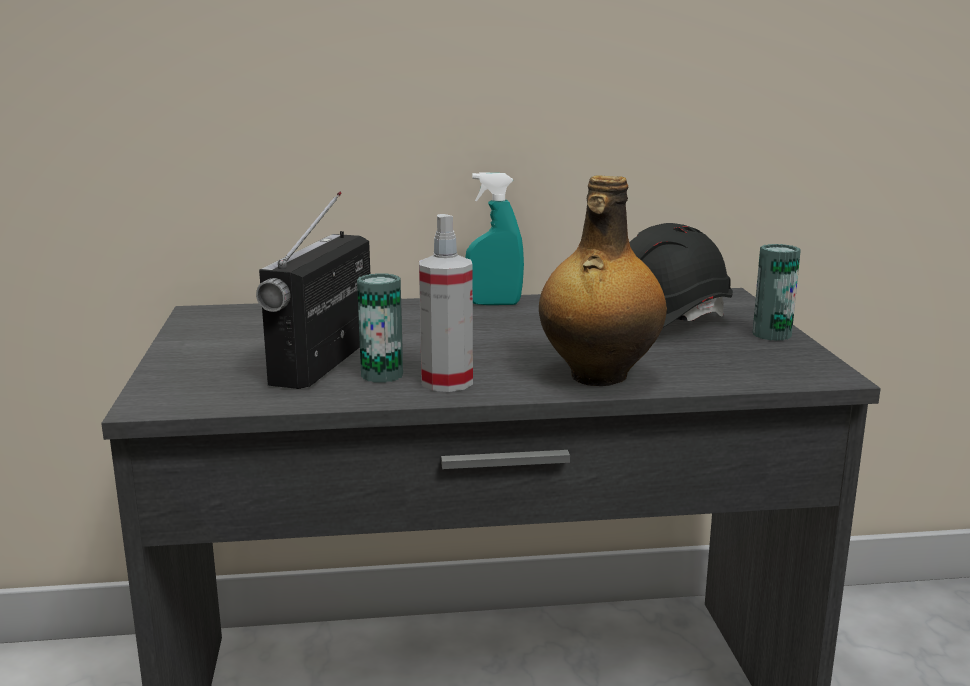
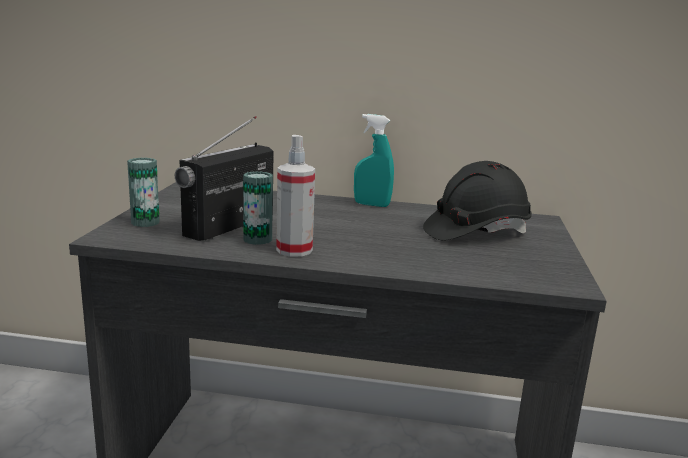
camera: 15 degrees right, 0 degrees up
(597, 377) = (398, 261): bottle -> none
(771, 334) = (552, 251): can -> can (145, 222)

